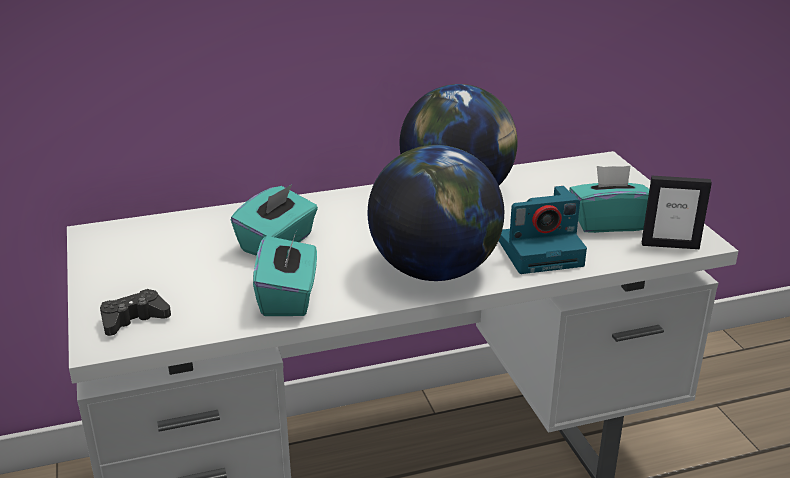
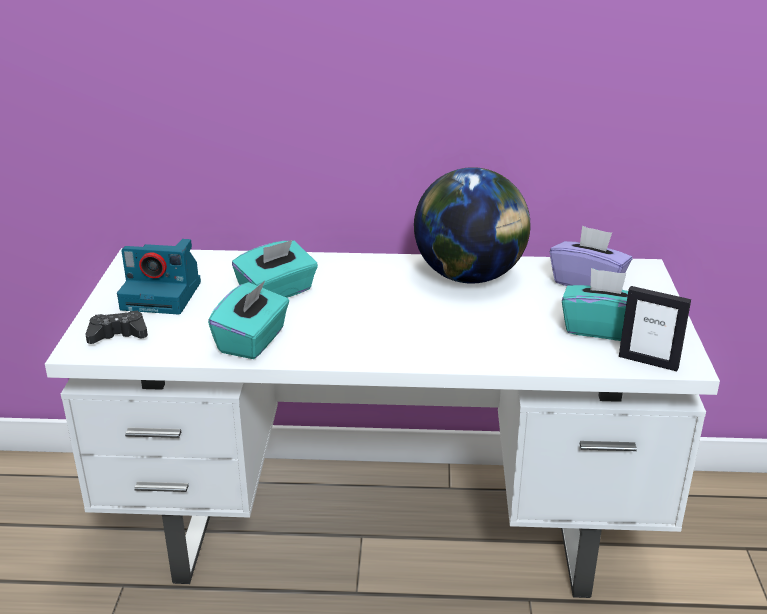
camera: 20 degrees right, 0 degrees up
(434, 270) = (397, 341): globe -> none
(541, 251) = (511, 343): camera -> camera (163, 295)
(567, 183) = (588, 283): none -> purple tissue box

